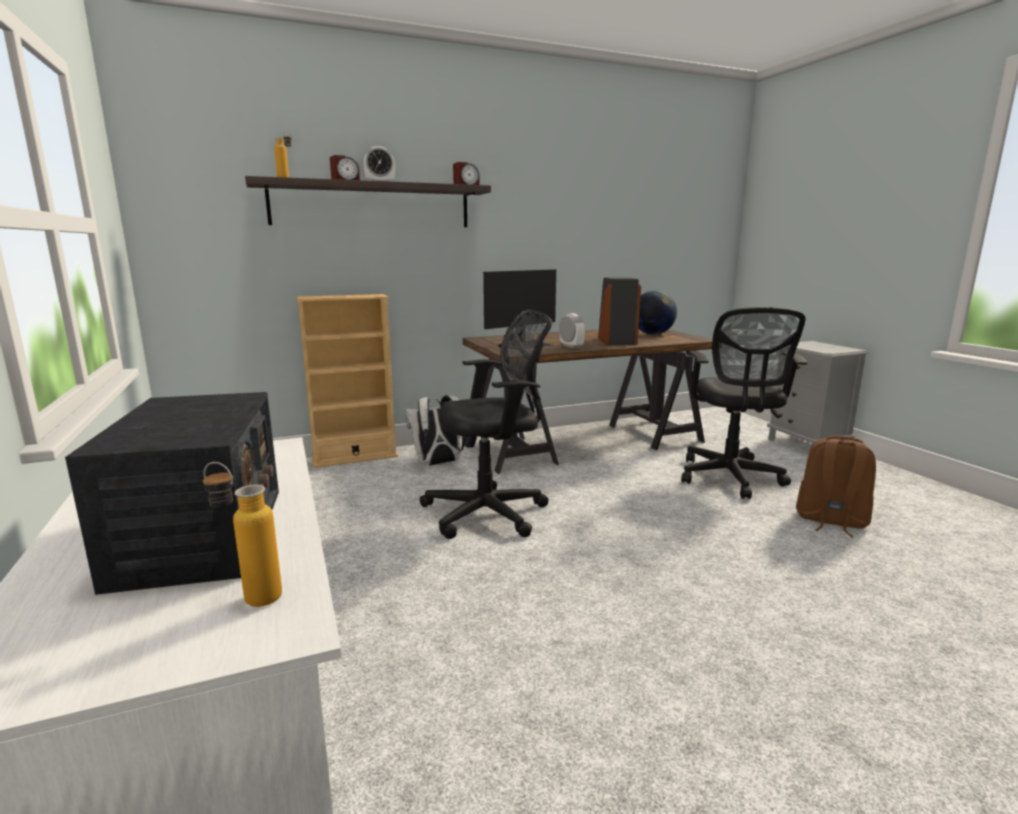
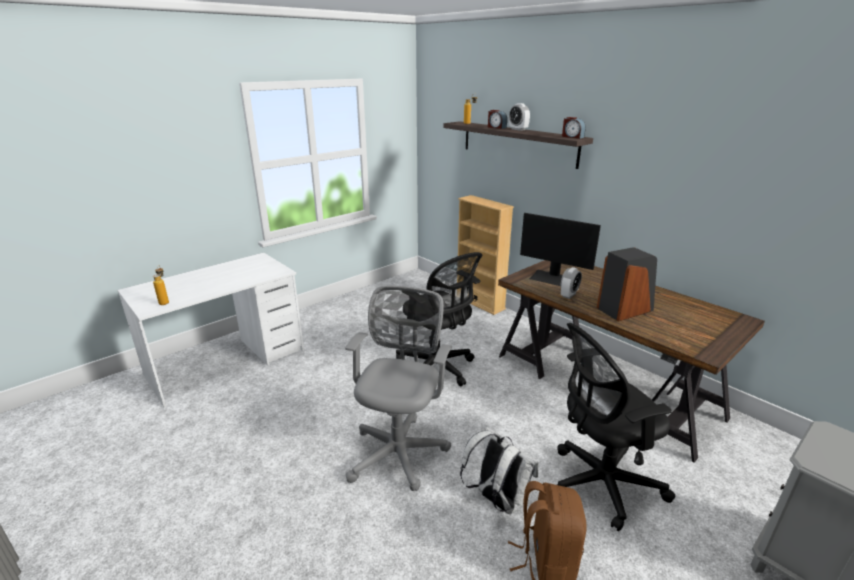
camera: 70 degrees right, 10 degrees up
(202, 535) = (202, 285): radio -> none
(438, 464) = (495, 331): white backpack -> white backpack (497, 500)
(652, 334) = (698, 324): globe -> none
(663, 570) = (399, 450): none -> grey office chair

